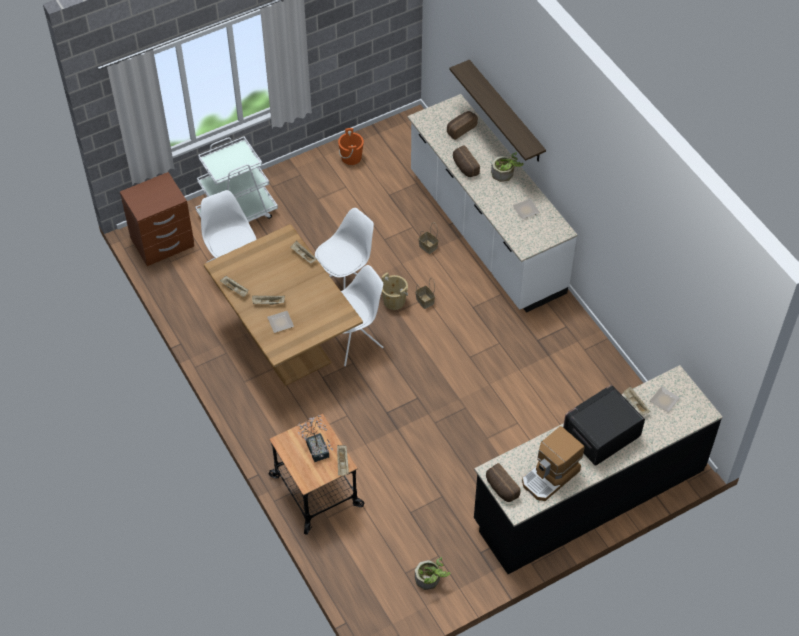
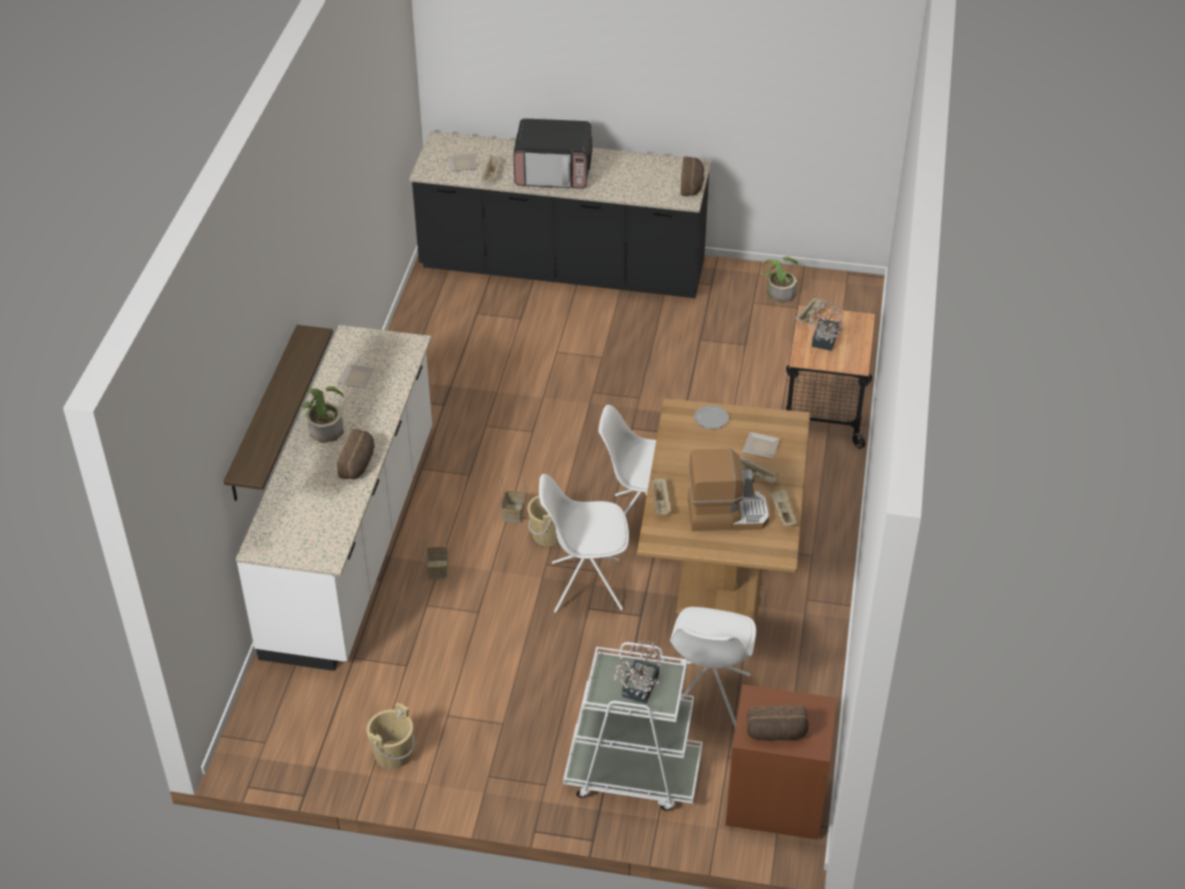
camera: 140 degrees left, 10 degrees down
(227, 160) = (638, 689): none -> potted plant
(323, 324) = (712, 418): none -> plate
(351, 157) = (393, 754): orange bucket -> beige bucket
(460, 129) = (300, 512): bread -> bread (776, 734)
(550, 477) = (637, 170): coffee machine -> coffee machine (726, 513)

